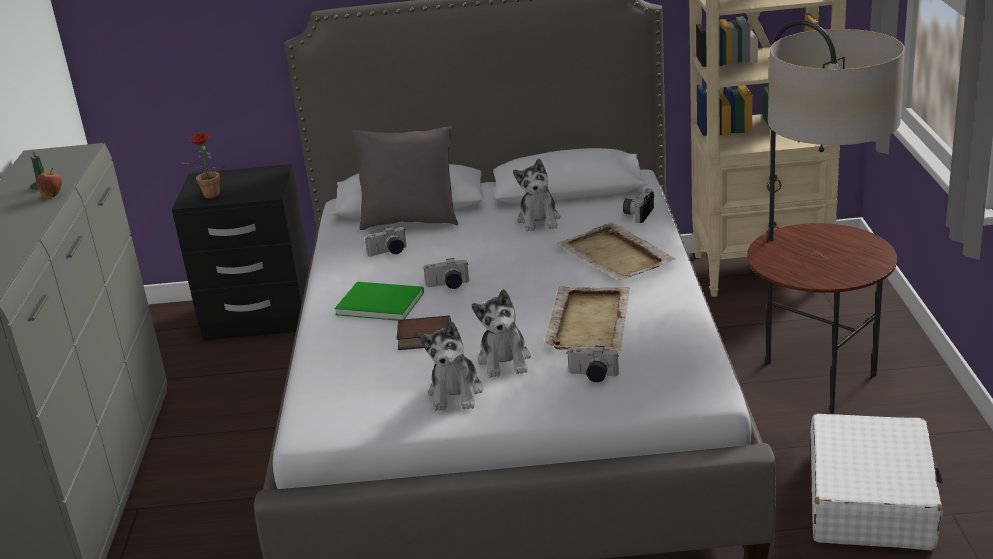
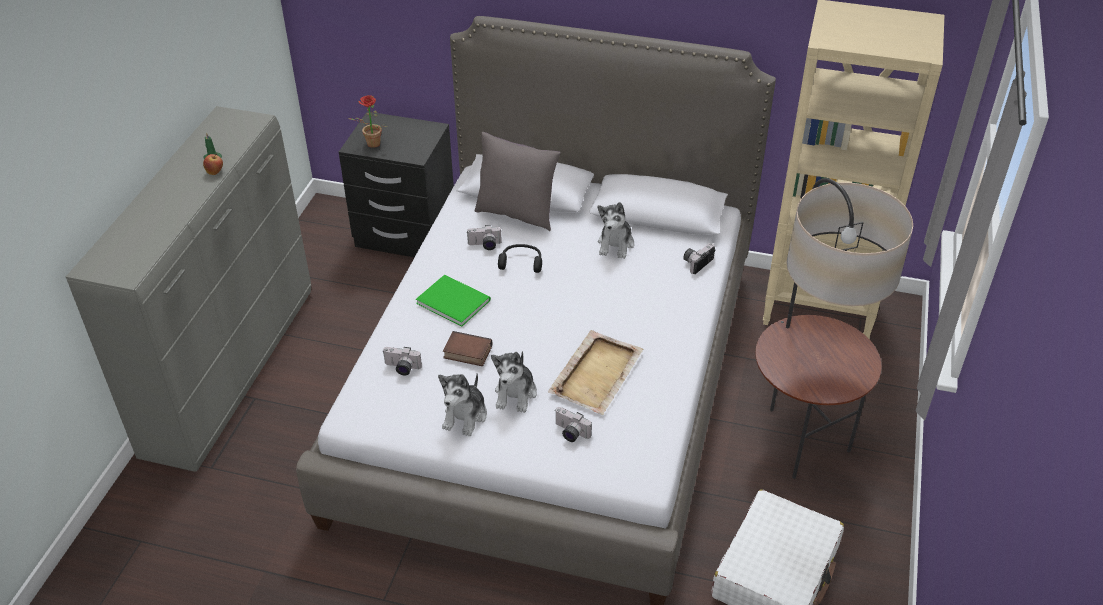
camera: 15 degrees right, 15 degrees up
(441, 256) = (521, 262): none -> black headphones
(448, 286) = (511, 298): camera -> camera (401, 368)
(615, 256) = (654, 307): beige tray -> none

